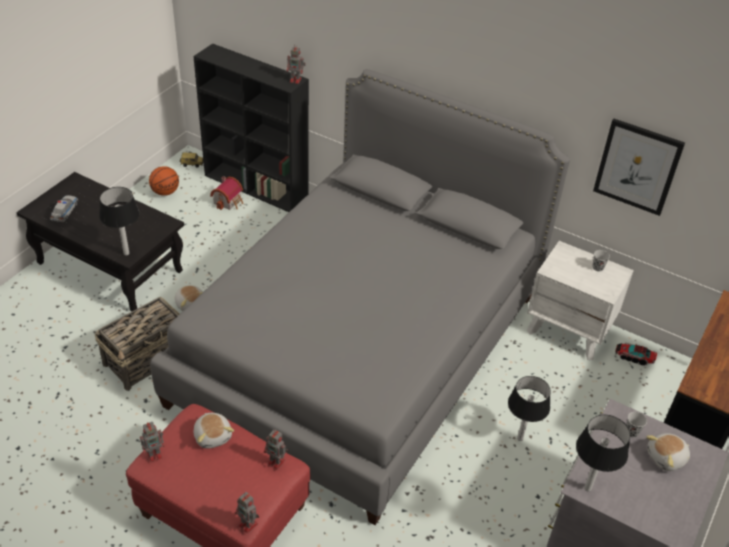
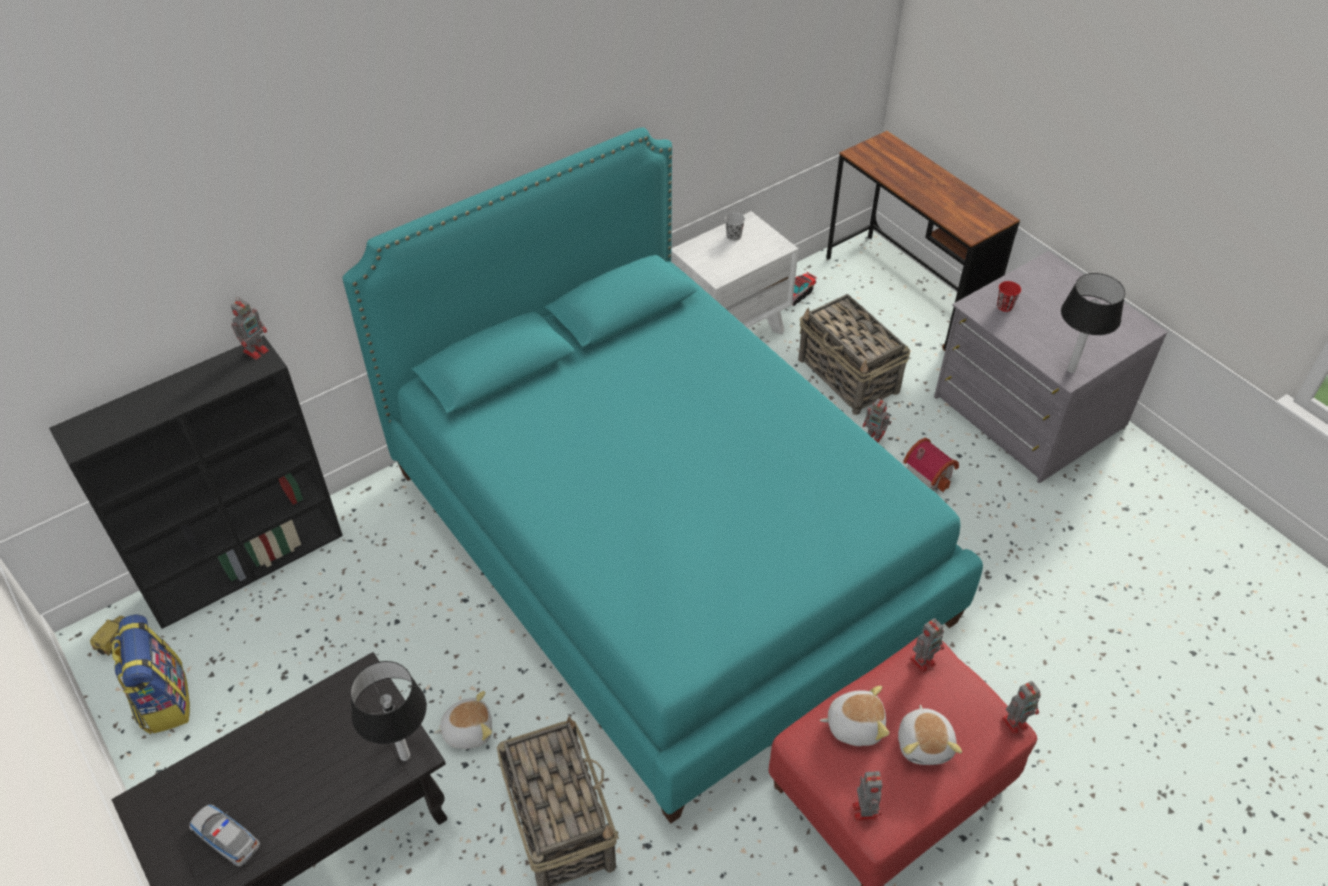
camera: 65 degrees left, 5 degrees up
(165, 192) = (163, 700): basketball -> backpack
(229, 201) = (255, 611): toy house -> toy house (929, 474)
(360, 348) = (664, 542): grey bed -> turquoise bed
(520, 438) = (874, 438): table lamp -> toy robot
(572, 409) = (848, 376): none -> basket
(632, 432) = (1004, 306): black cup -> red cup
(637, 166) = (726, 92): picture -> none
(667, 458) = (1046, 296): plush toy -> plush toy (925, 744)

